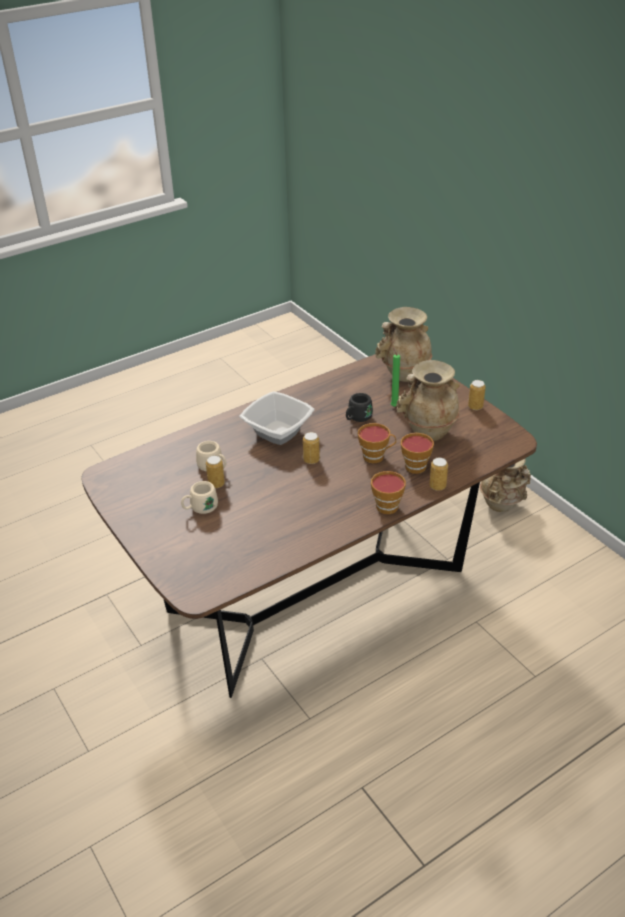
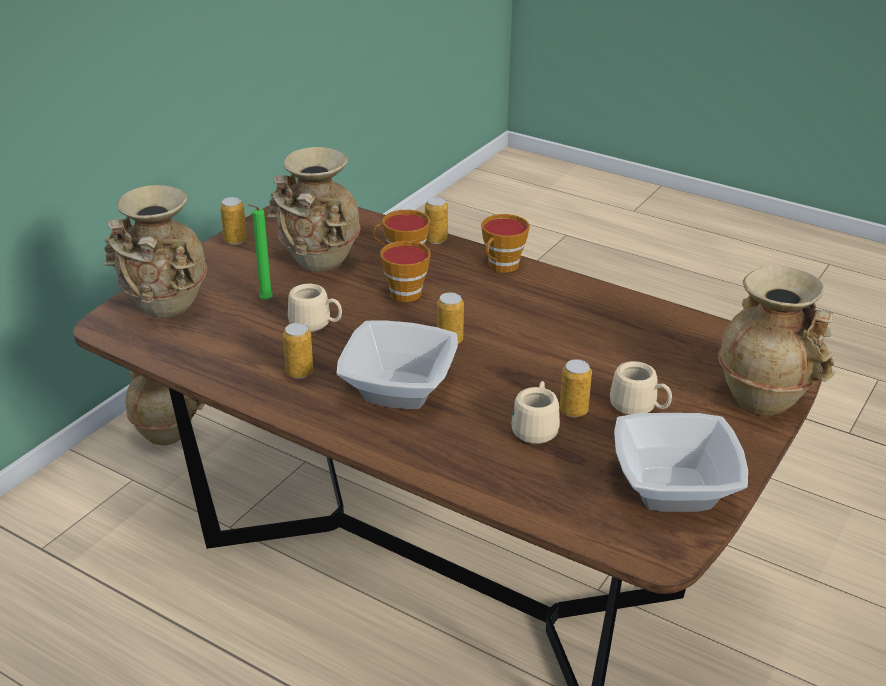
camera: 115 degrees left, 5 degrees down
(132, 495) = (674, 490): none -> bowl
(169, 562) = (764, 399): none -> beige vase
(314, 405) = (299, 372): none -> can
(357, 418) = (316, 325): black mug -> beige mug

